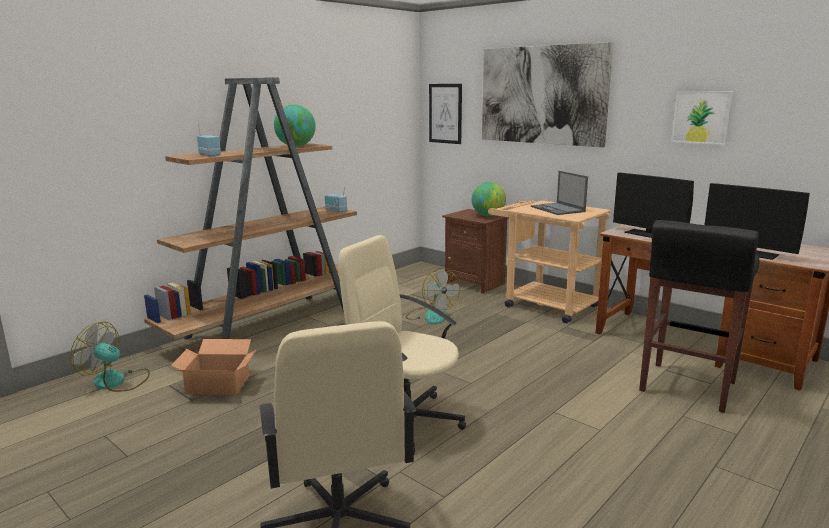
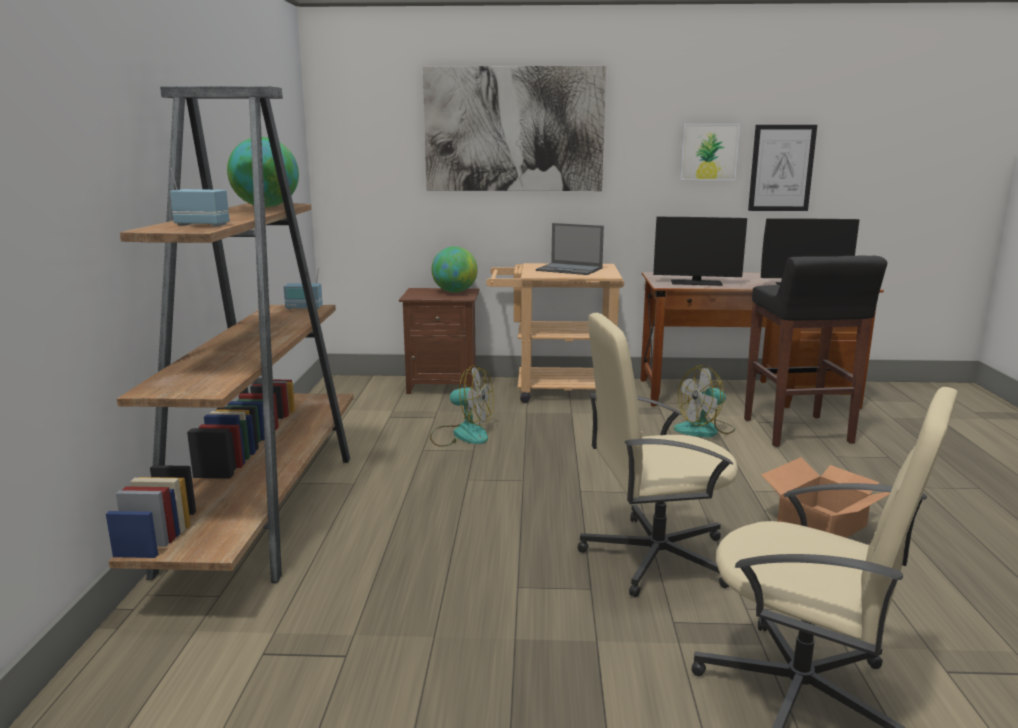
camera: 40 degrees left, 0 degrees up
(116, 381) = (146, 693): fan -> fan (705, 429)
(218, 385) = (346, 618): cardboard box -> cardboard box (823, 526)
(445, 113) = (358, 157): picture -> picture (781, 168)

